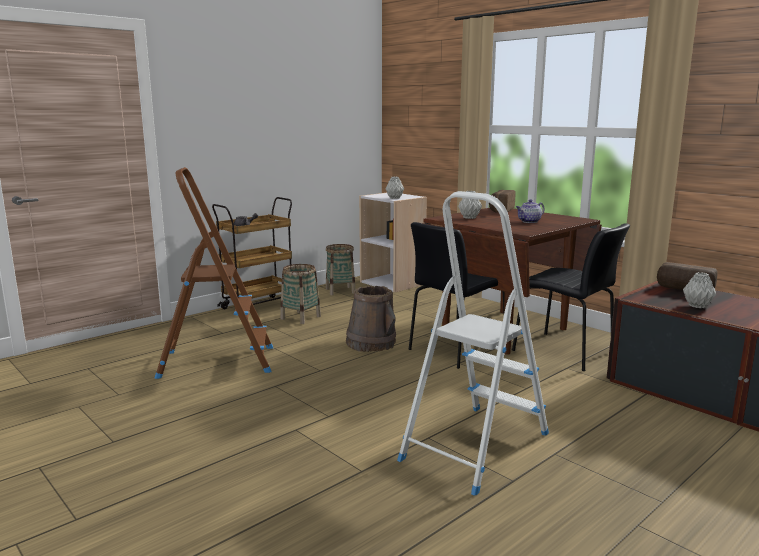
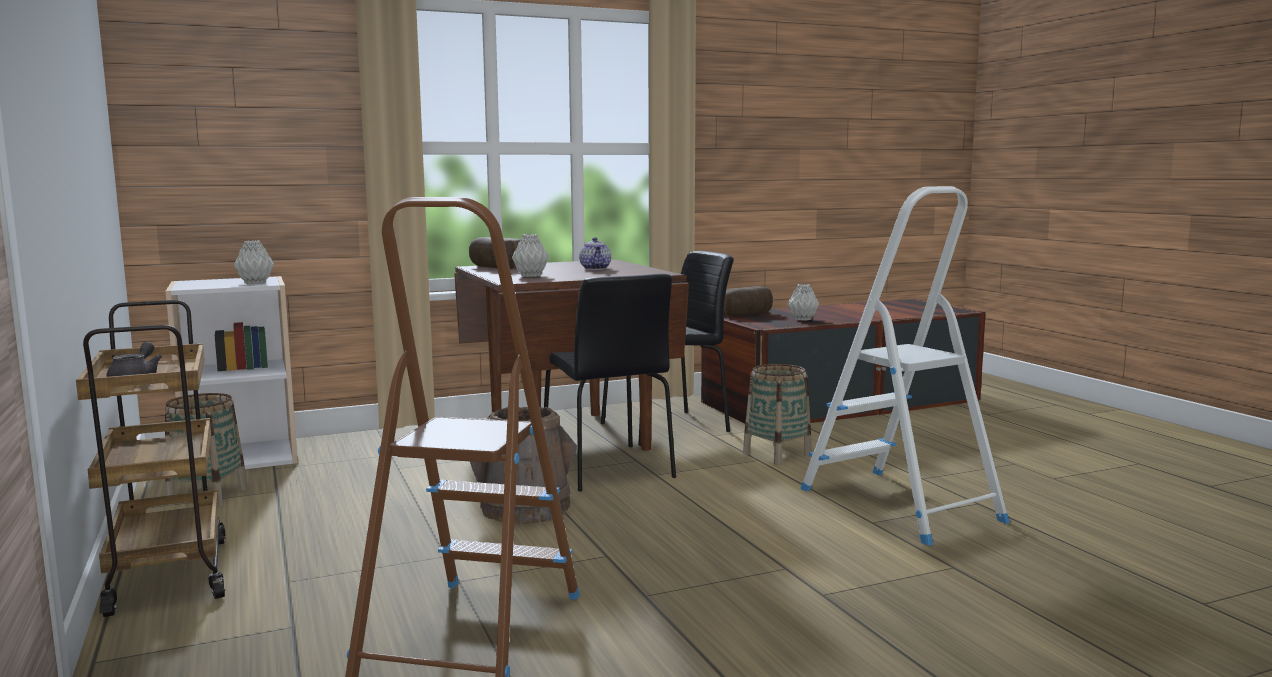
camera: 70 degrees left, 5 degrees down
(300, 318) = (315, 544): basket -> basket (777, 454)

